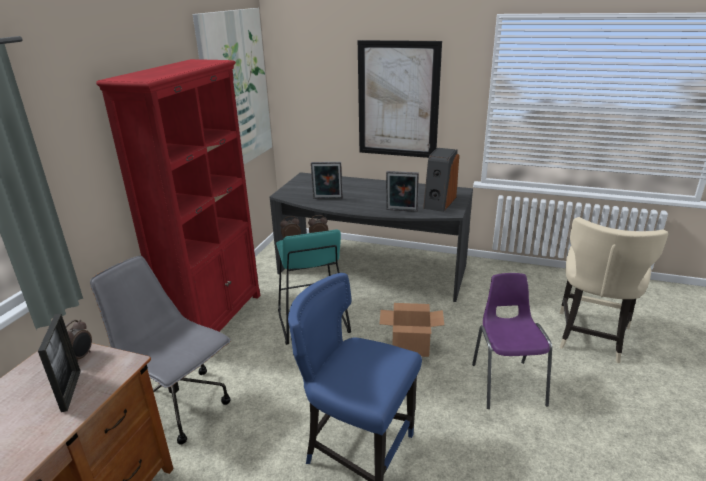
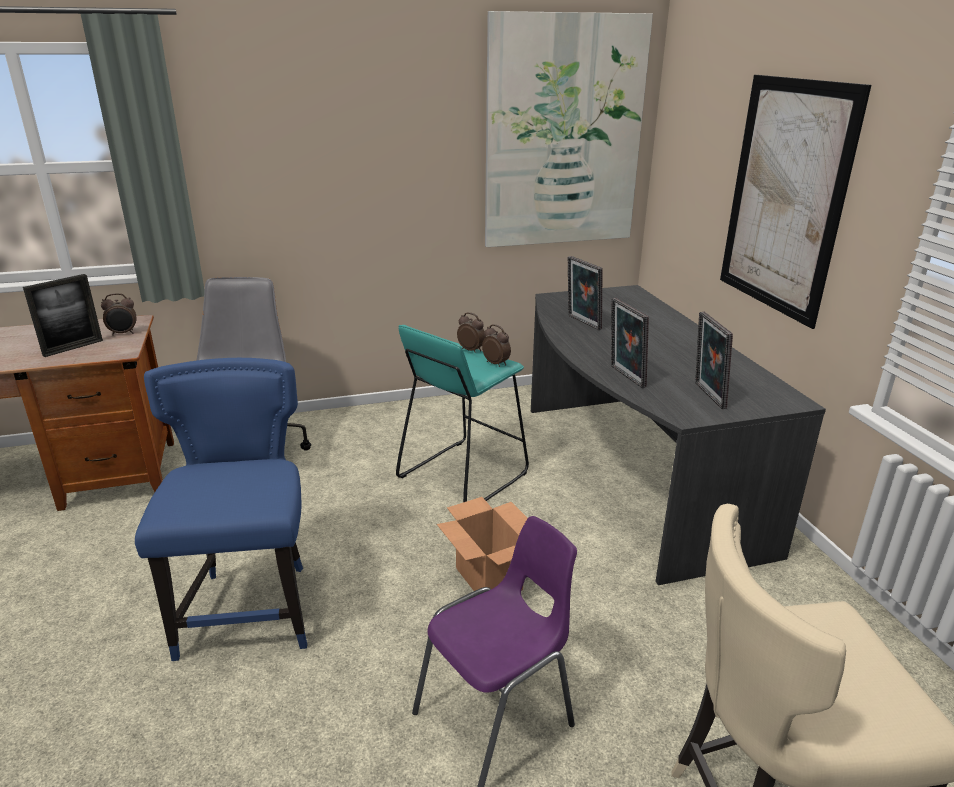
camera: 55 degrees right, 0 degrees up
(216, 320) = (398, 416): red bookcase -> none
(439, 202) = (706, 395): speaker -> picture frame

